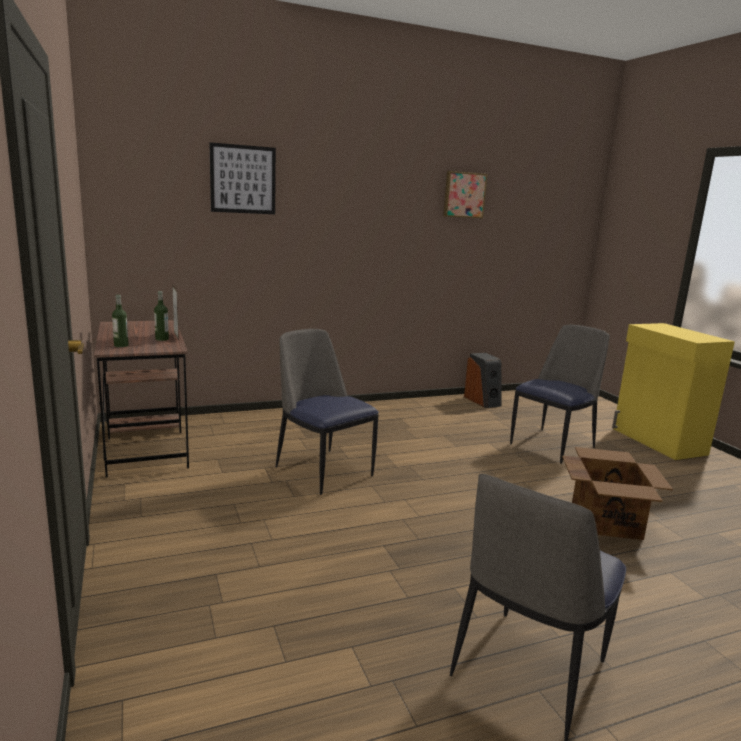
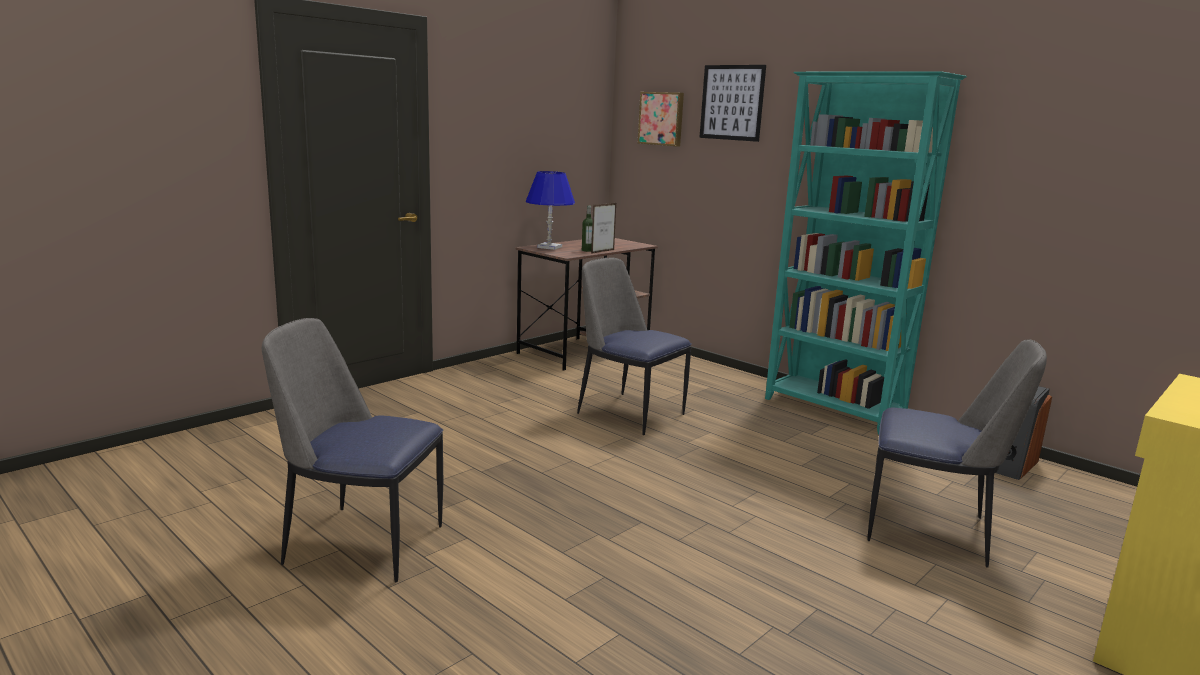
camera: 65 degrees right, 0 degrees up
(121, 345) = (549, 247): bottle -> blue table lamp
(322, 470) = (628, 413): chair -> chair turned 75 degrees counterclockwise
(379, 409) = (833, 410): none -> turquoise bookcase
(464, 195) = (1034, 114): picture -> picture (662, 118)
(606, 521) = (715, 581): cardboard box -> none

